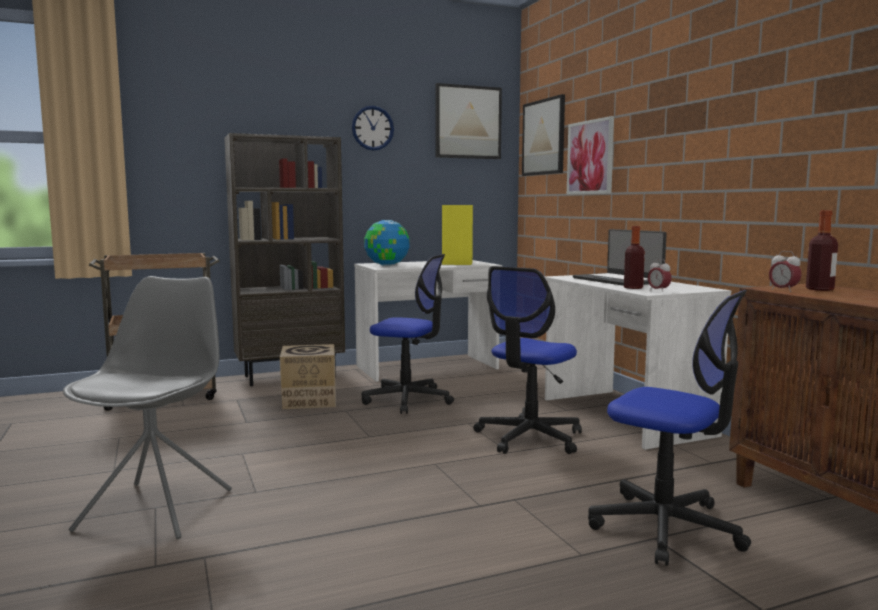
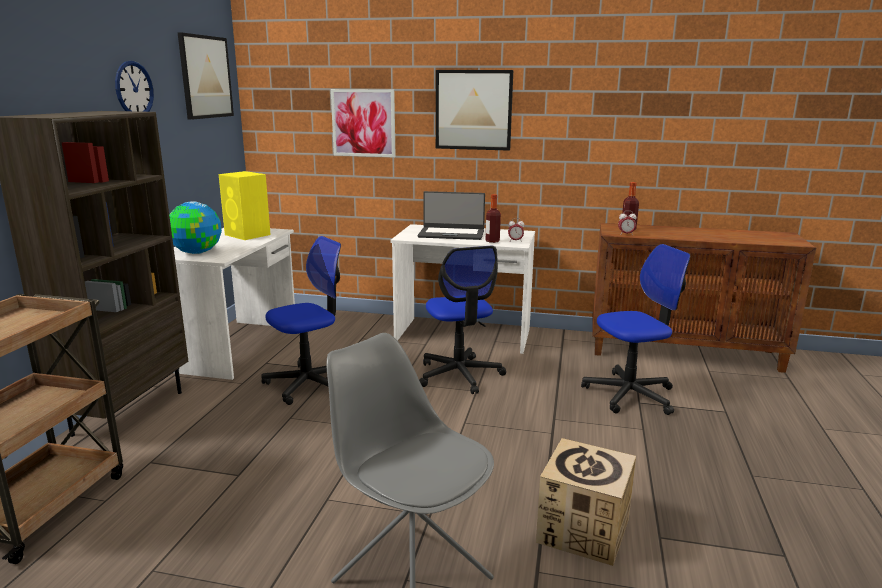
camera: 55 degrees left, 10 degrees up
(309, 400) = (229, 425): cardboard box -> cardboard box (583, 530)
(543, 137) = (287, 96): picture -> picture (473, 110)

